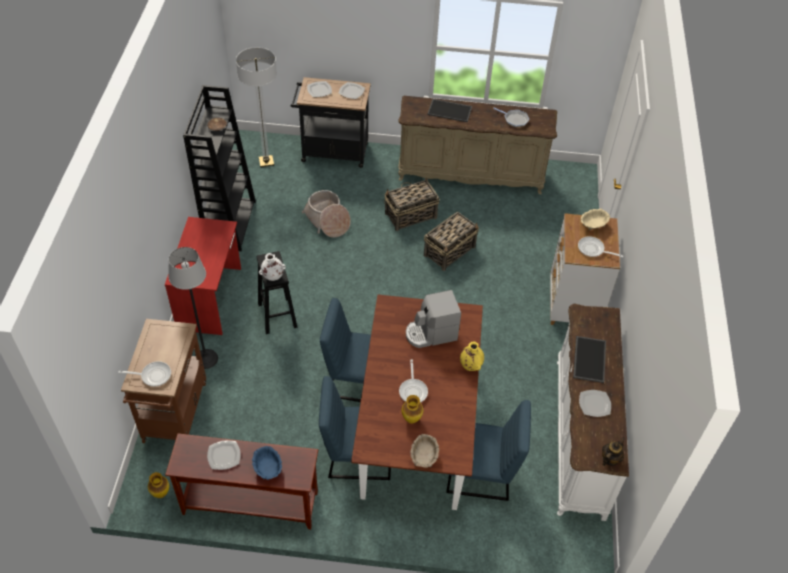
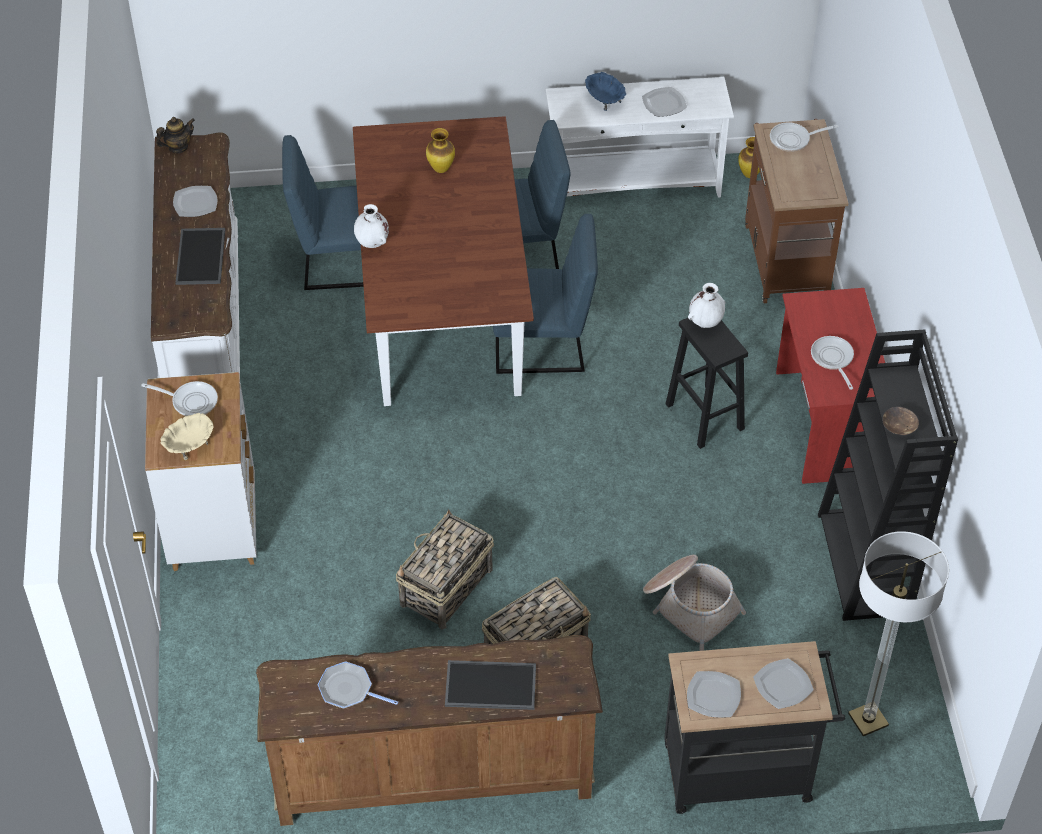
camera: 170 degrees right, 0 degrees up
(206, 359) = (781, 334): floor lamp -> none
(250, 503) = (635, 183): brown console table -> white console table
(413, 390) = (446, 201): frying pan -> frying pan (833, 359)
(423, 457) = (416, 133): beige bowl -> none
(431, 334) = (437, 276): coffee machine -> none
(470, 366) = (372, 243): yellow vase -> white vase
(610, 459) = (178, 147): teapot -> teapot turned 150 degrees counterclockwise

